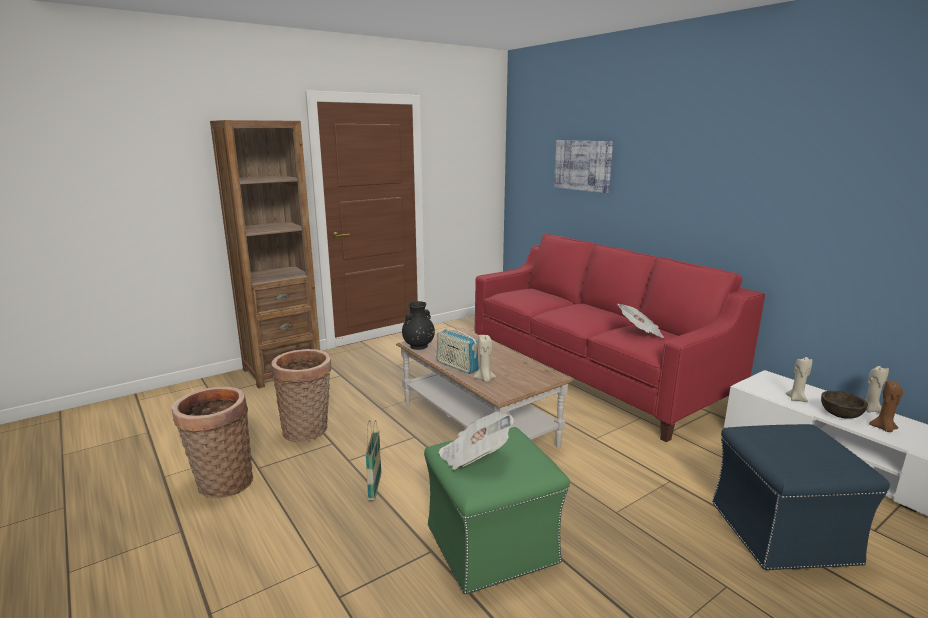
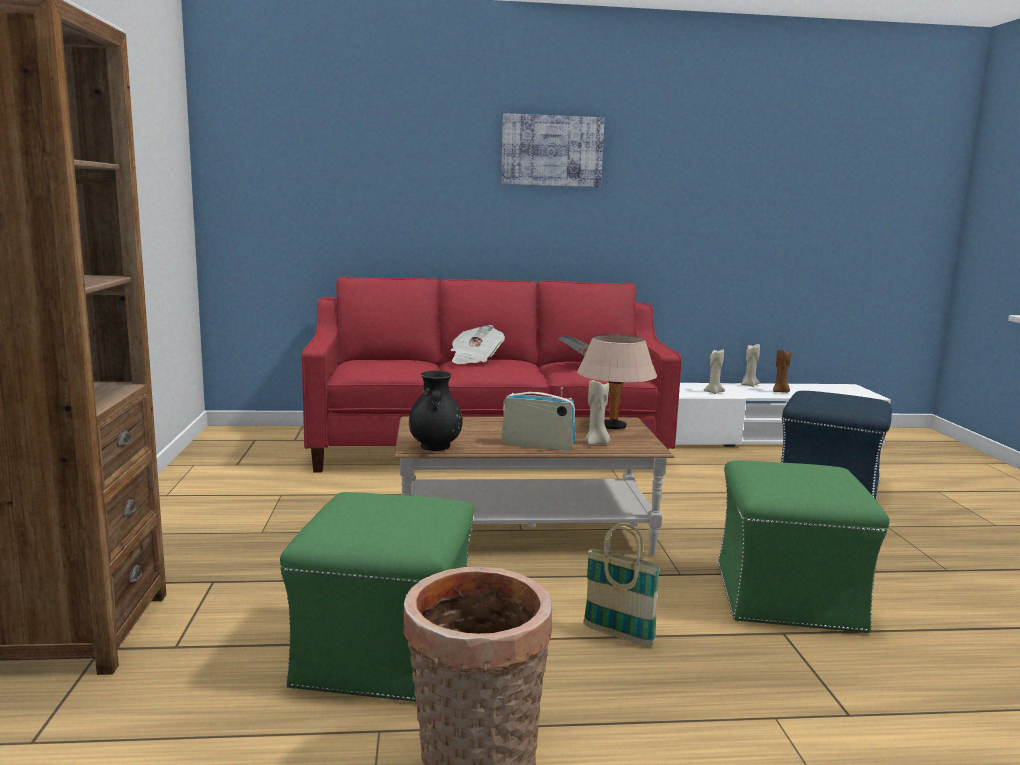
camera: 60 degrees left, 5 degrees down
(308, 431) = (385, 653): basket -> green ottoman
(457, 366) = (538, 445): radio -> radio turned 150 degrees counterclockwise
(475, 456) = (798, 485): newspaper -> newspaper (474, 359)
(531, 376) = (613, 426): none -> beige table lamp
(583, 165) = (372, 175): picture -> picture (552, 151)
(840, 415) = (751, 392): brown bowl -> none

